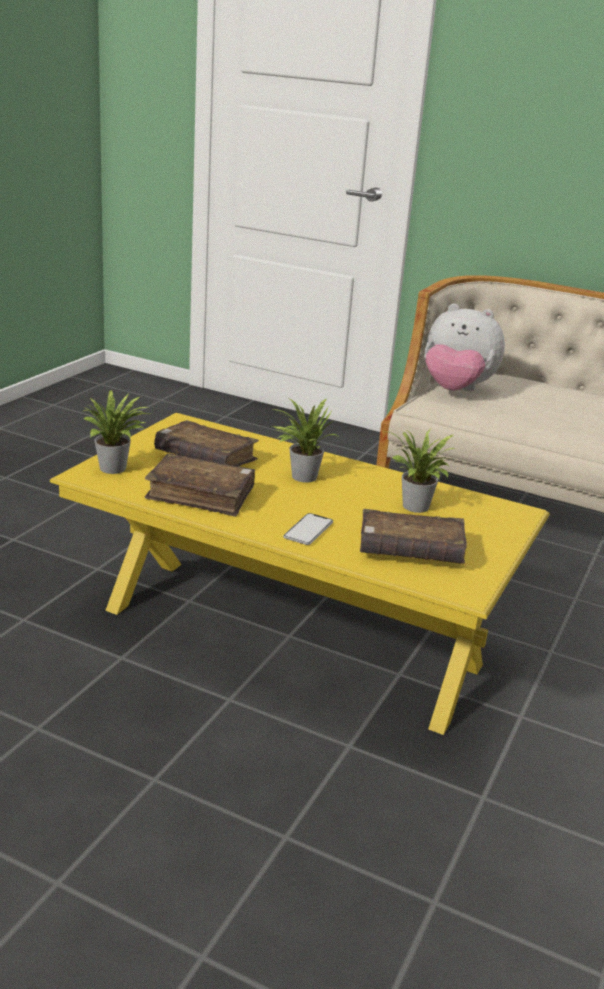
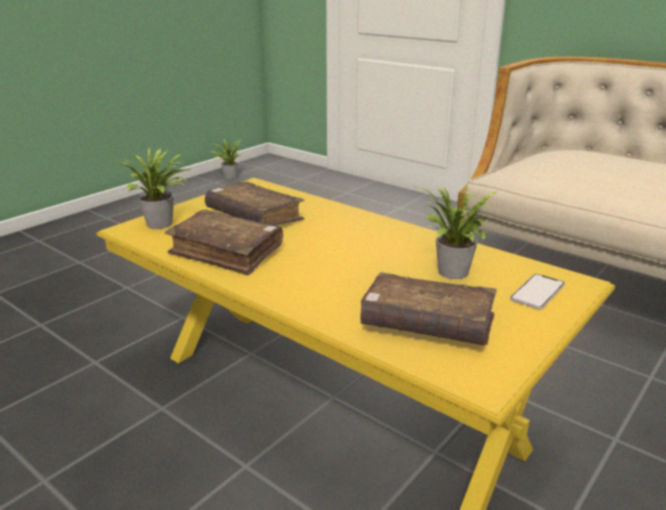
camera: 15 degrees right, 0 degrees up
(300, 476) = (340, 236): potted plant -> potted plant (229, 176)
(308, 530) = (318, 294): phone -> phone (537, 293)
(455, 390) = (536, 163): plush toy -> none

